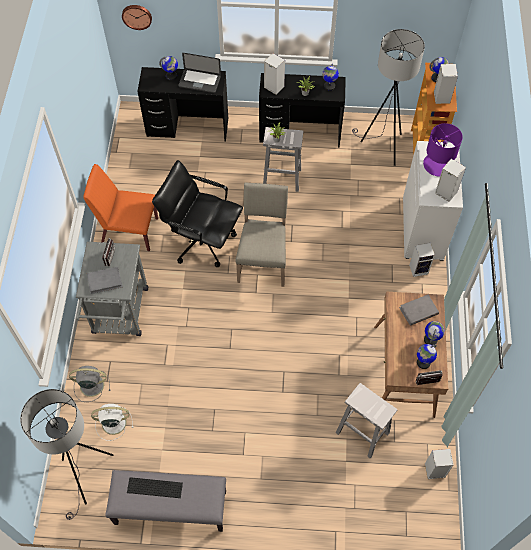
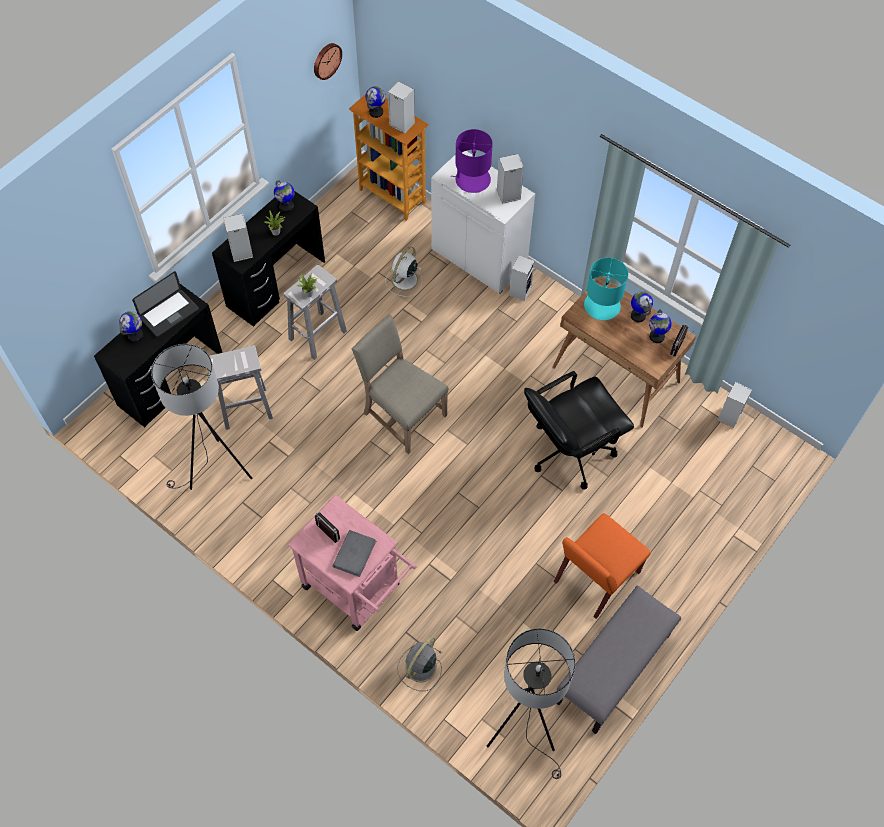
camera: 55 degrees left, 0 degrees up
(112, 423) = (480, 670): white fan -> white fan (404, 280)
(119, 316) = (357, 590): grey cart -> pink cart
(129, 231) = (256, 519): orange chair -> orange chair (596, 578)
(137, 16) = (58, 303): wall clock -> wall clock (326, 60)
(154, 487) = (608, 655): keyboard -> none
(202, 240) = (329, 455): black office chair -> black office chair (570, 451)
(361, 432) = (652, 450): white stool -> white stool (244, 409)
(381, 146) = (356, 227): grey floor lamp -> grey floor lamp (216, 472)
(418, 311) = (602, 305): grey book -> turquoise table lamp

